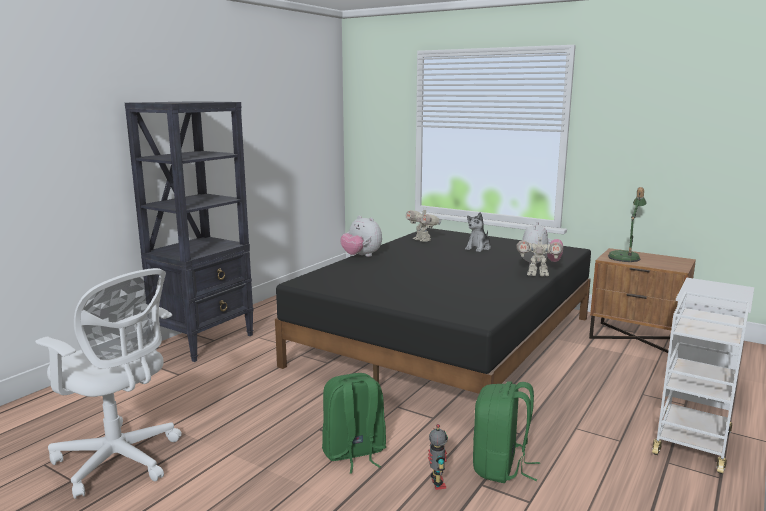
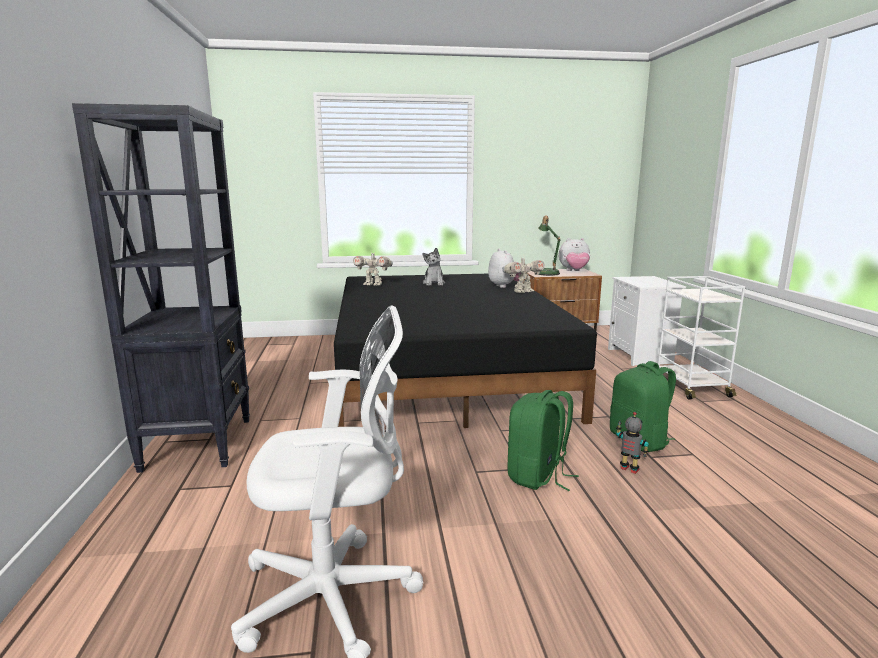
camera: 40 degrees left, 0 degrees up
(361, 256) = (353, 303): plush toy -> plush toy (574, 271)

